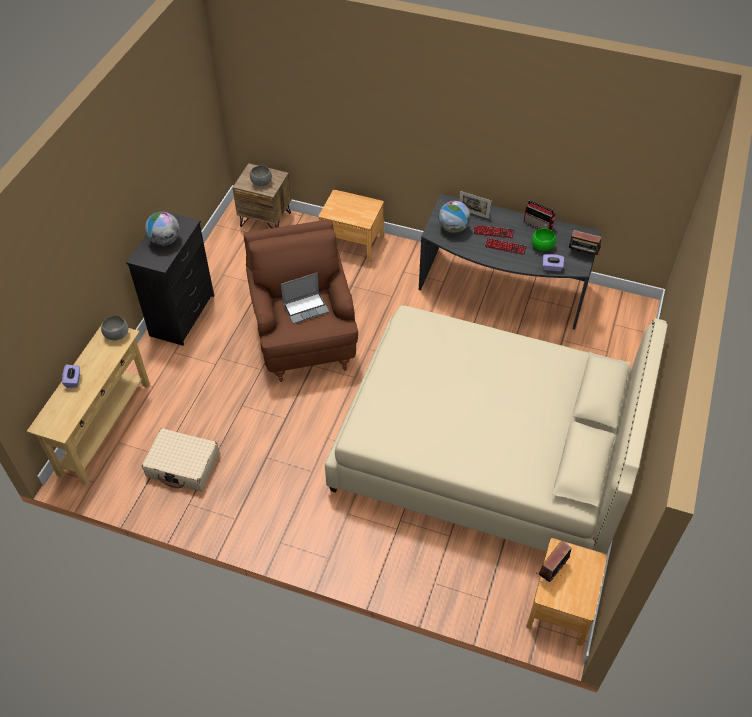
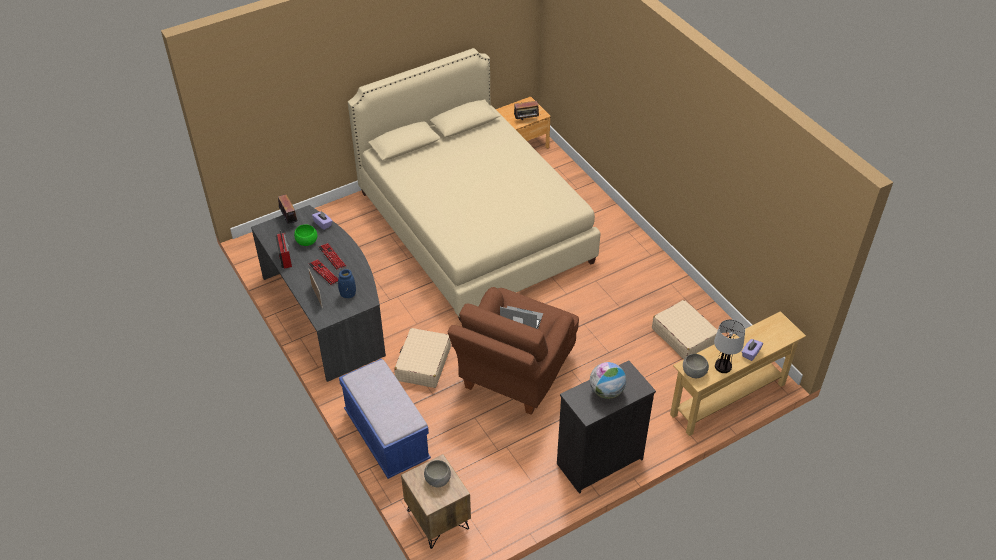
camera: 140 degrees left, 5 degrees down
(93, 353) = (723, 367): none -> table lamp
(352, 242) = (387, 437): brown nightstand -> blue bench
(383, 301) = (423, 364): none -> beige suitcase
(453, 228) = (348, 294): globe -> blue vase

